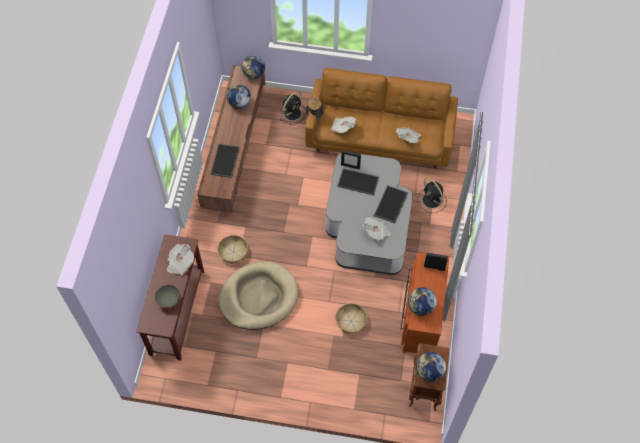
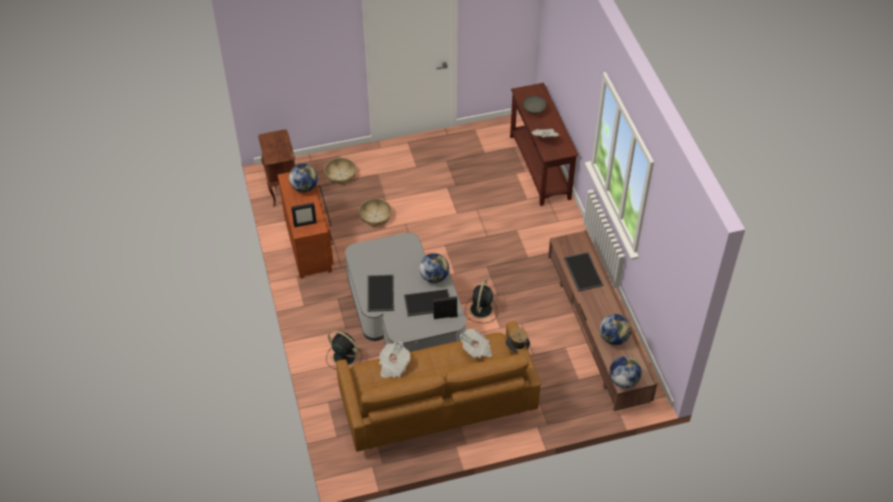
camera: 155 degrees right, 10 degrees down
(233, 252) = (524, 231): basket -> basket (341, 174)
(258, 297) = (474, 204): beige dog bed -> none
(293, 113) = (558, 397): black fan -> black fan (481, 310)
(376, 232) = (382, 261): newspaper -> none
(429, 372) = (276, 141): globe -> globe (434, 277)

